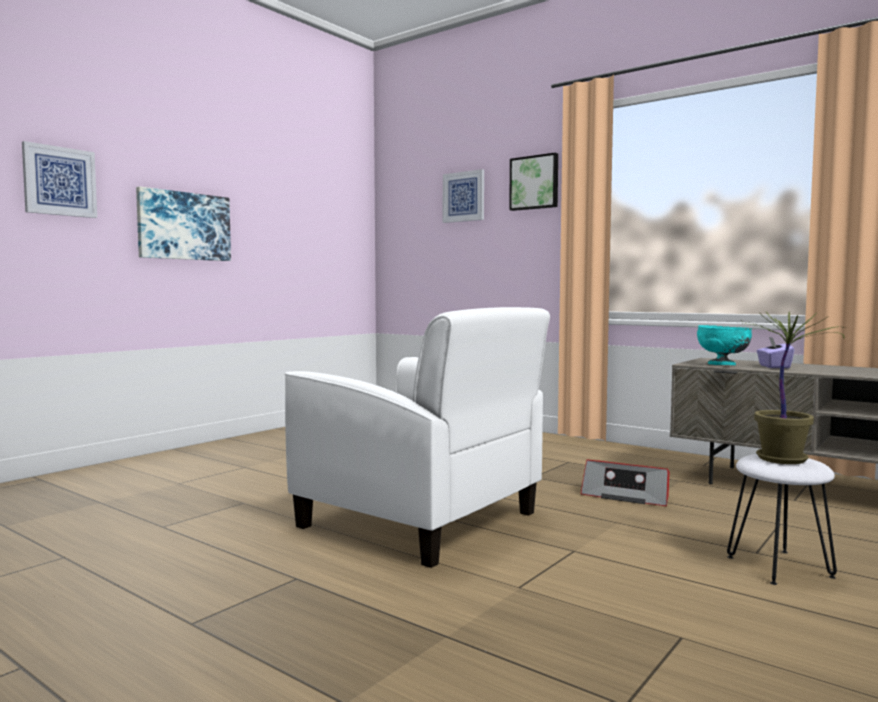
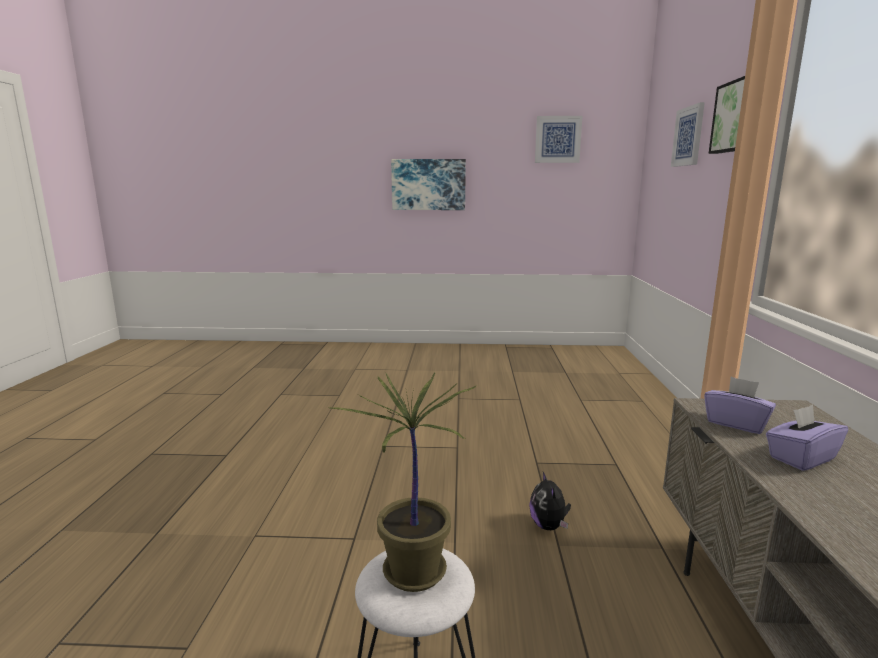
camera: 55 degrees right, 10 degrees up
(59, 181) = (341, 162): picture -> picture (558, 139)
(421, 520) = (363, 455): white armchair -> none
(626, 495) = (549, 526): radio -> plush toy
(722, 365) = (736, 423): turquoise bowl -> purple tissue box

